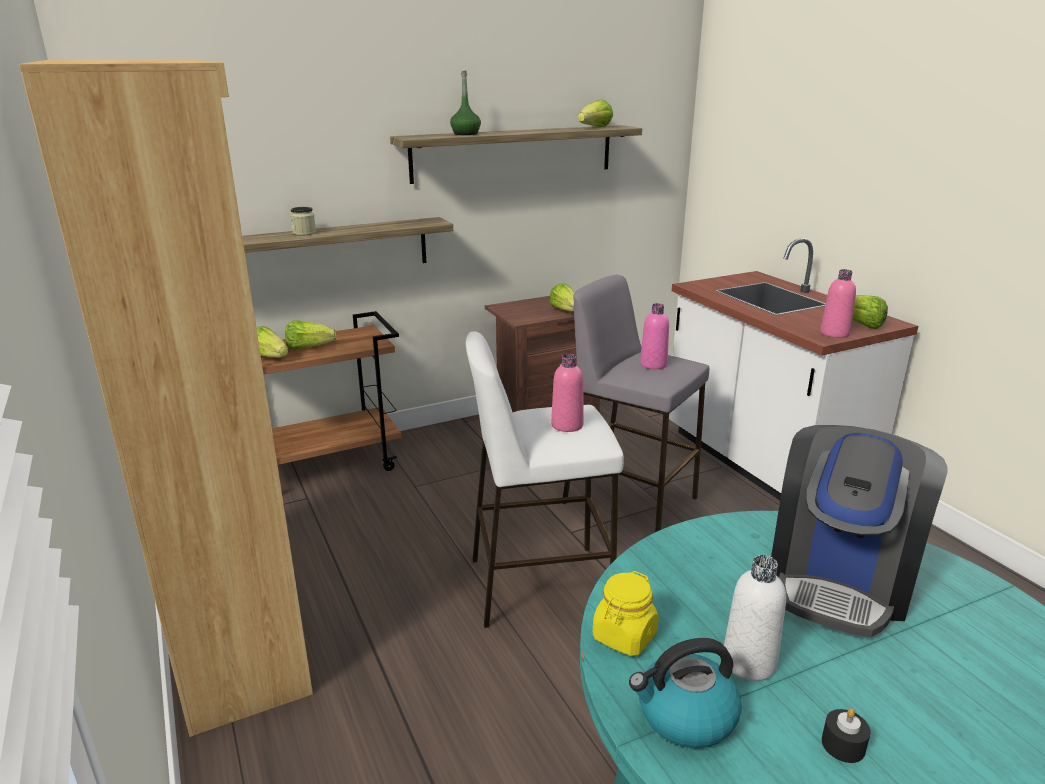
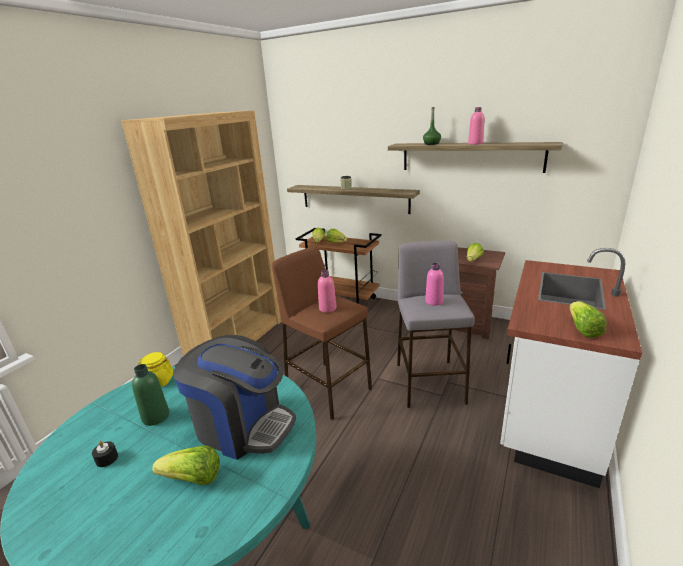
camera: 55 degrees right, 0 degrees up
(539, 585) = (327, 388): white stool -> brown stool
(595, 128) = (527, 143): lettuce -> lettuce (193, 479)
(685, 716) = (113, 411): kettle -> none
(749, 662) = (156, 416): white bottle -> green bottle
(834, 333) = (542, 326): pink bottle -> pink bottle (475, 143)
(839, 579) = (243, 425): coffee machine -> coffee machine turned 150 degrees counterclockwise

